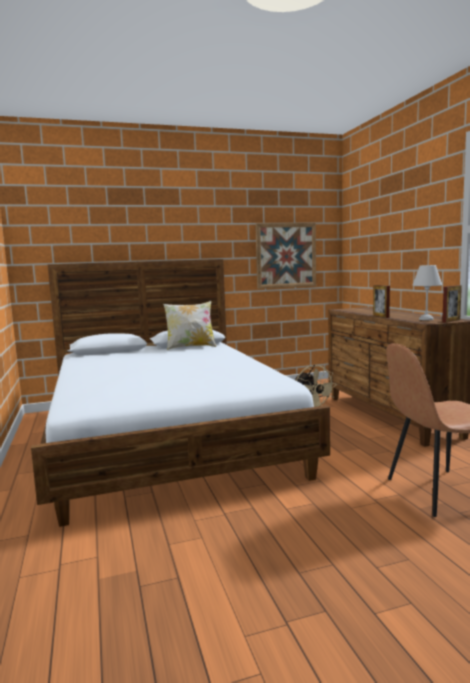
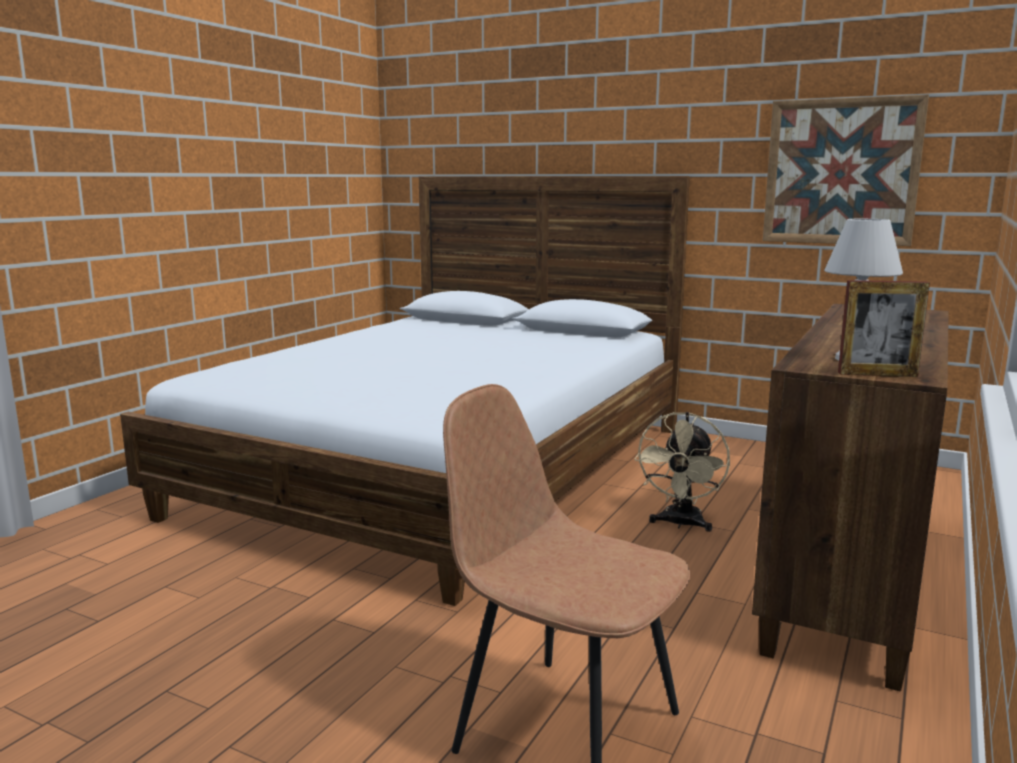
camera: 45 degrees right, 5 degrees up
(190, 347) = (567, 335): pillow -> none
(381, 316) = (815, 335): picture frame -> none

